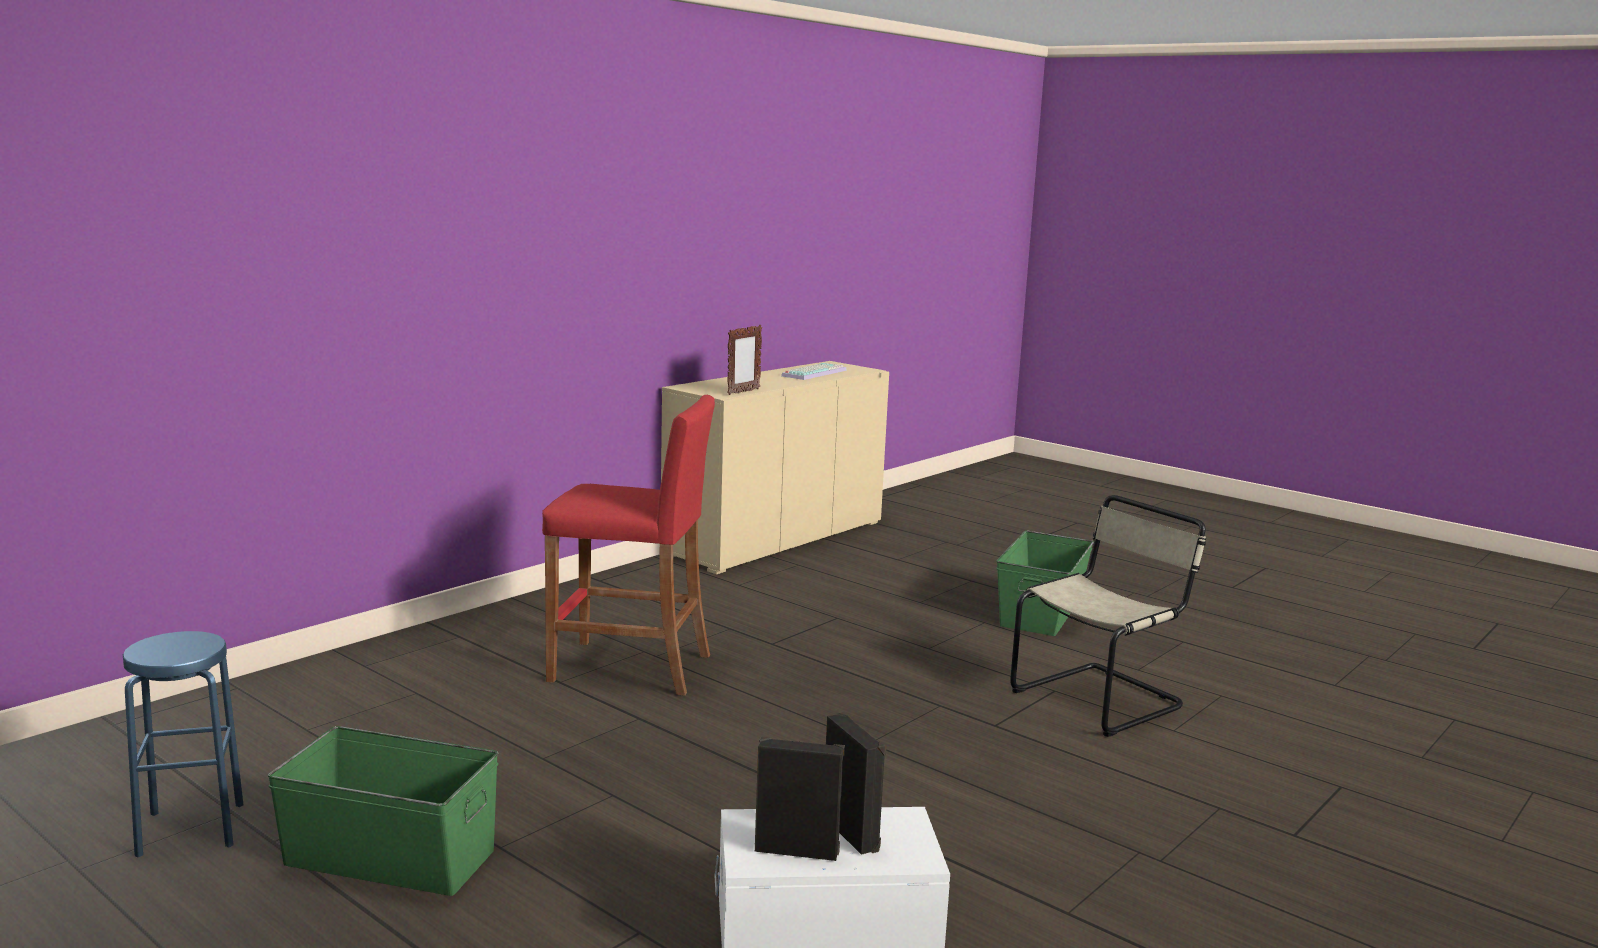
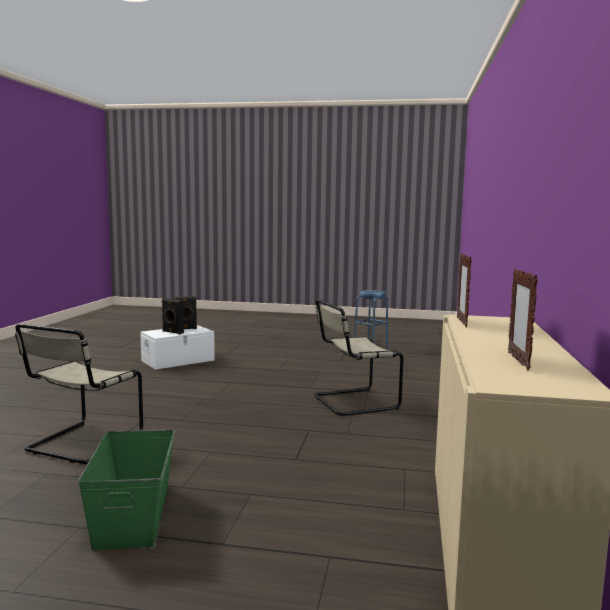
camera: 150 degrees right, 5 degrees down
(390, 858) = (311, 352): green storage box -> none
(631, 668) = (352, 402): red stool -> beige chair
(813, 373) = (518, 361): keyboard -> picture frame

